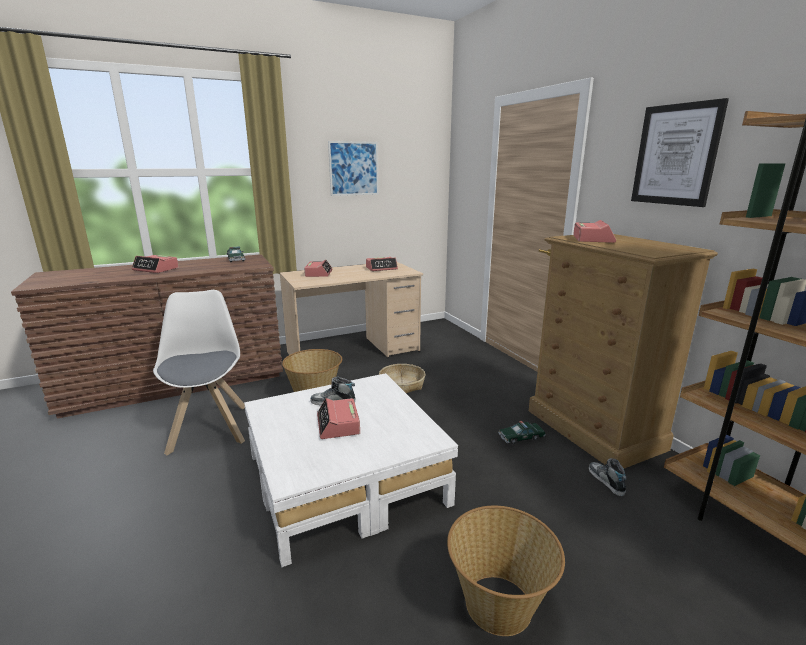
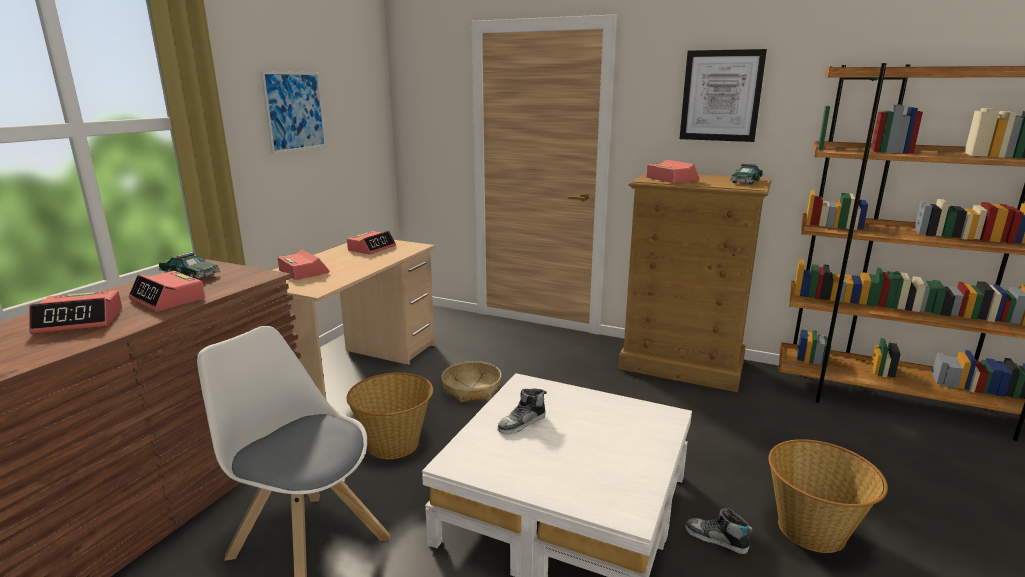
camera: 40 degrees left, 0 degrees up
(338, 424) = (570, 442): alarm clock -> alarm clock (168, 299)
(521, 437) = (646, 394): toy car -> toy car (746, 181)
(606, 481) = (742, 402): shoe -> shoe (716, 539)

